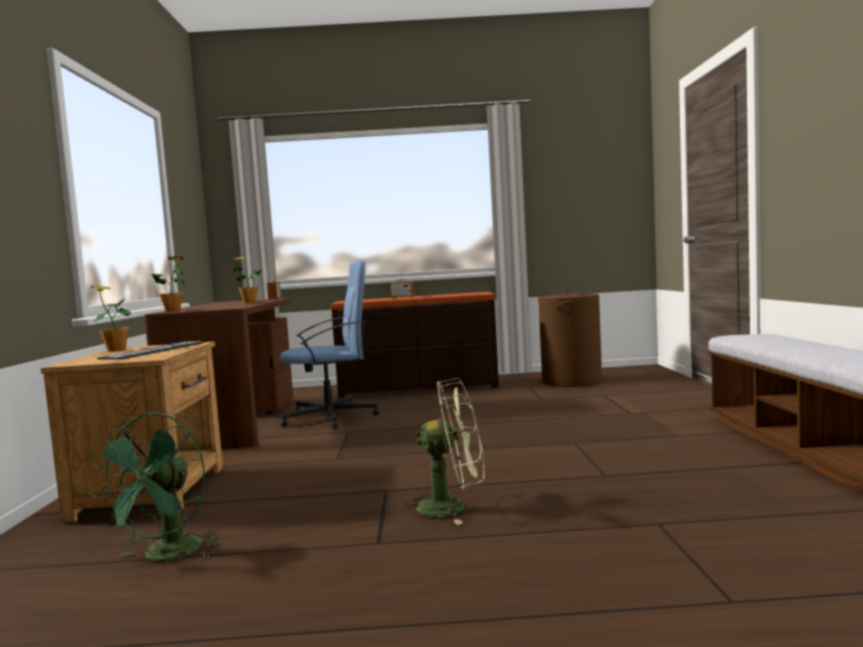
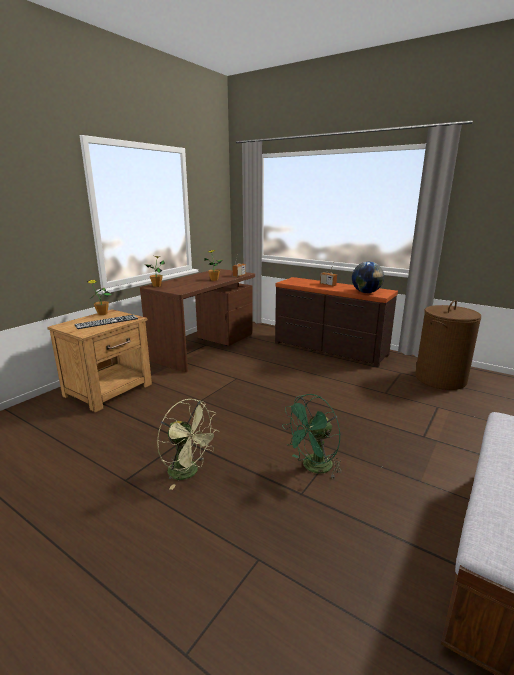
camera: 35 degrees right, 15 degrees up
(166, 556) = (59, 440): green fan -> green fan (313, 468)
(331, 417) = (247, 361): blue office chair -> none
(462, 294) = (366, 292): none -> globe

